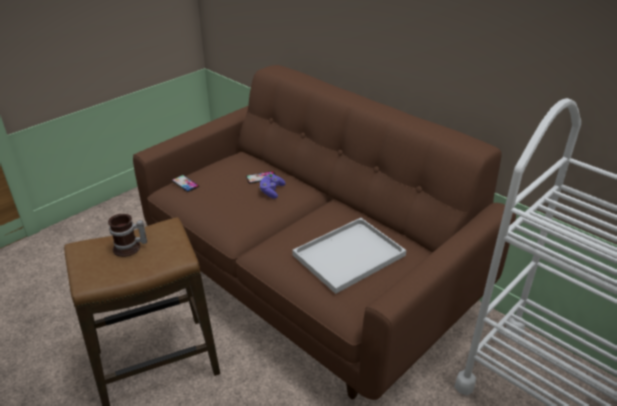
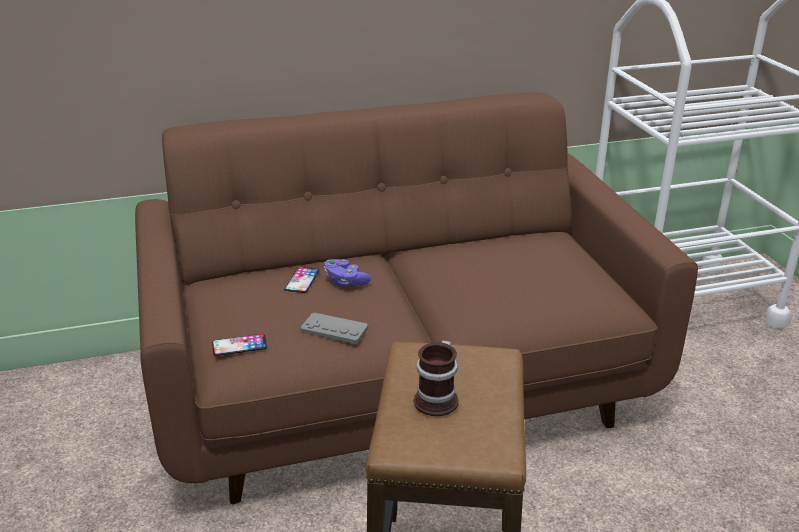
camera: 60 degrees left, 5 degrees down
(220, 205) = (334, 329): none -> grey game controller
(348, 256) = (533, 273): white tray -> none

